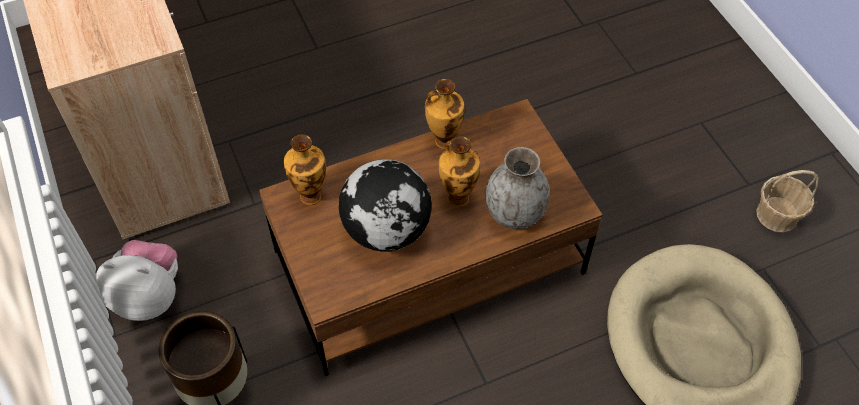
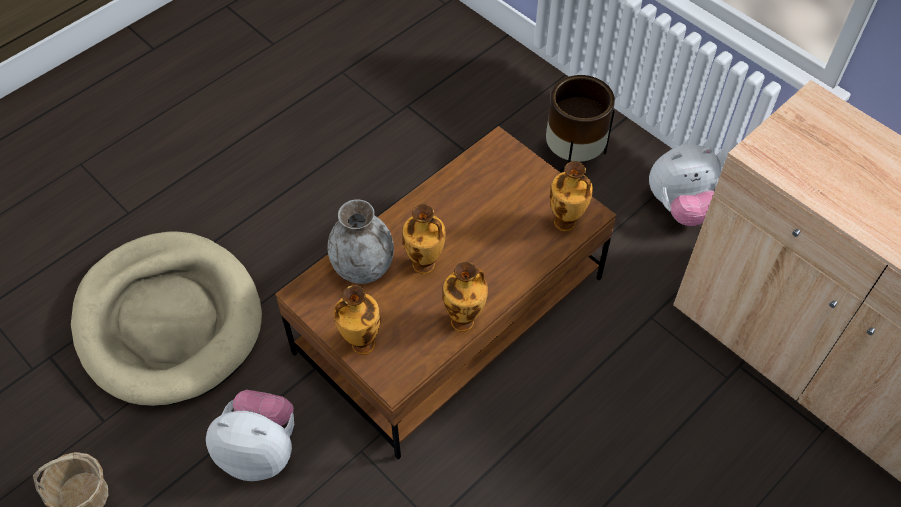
camera: 160 degrees right, 0 degrees up
(387, 230) = (476, 214): globe -> none
(536, 149) = (361, 344): none -> vase
(627, 204) = (260, 450): none -> plush toy

